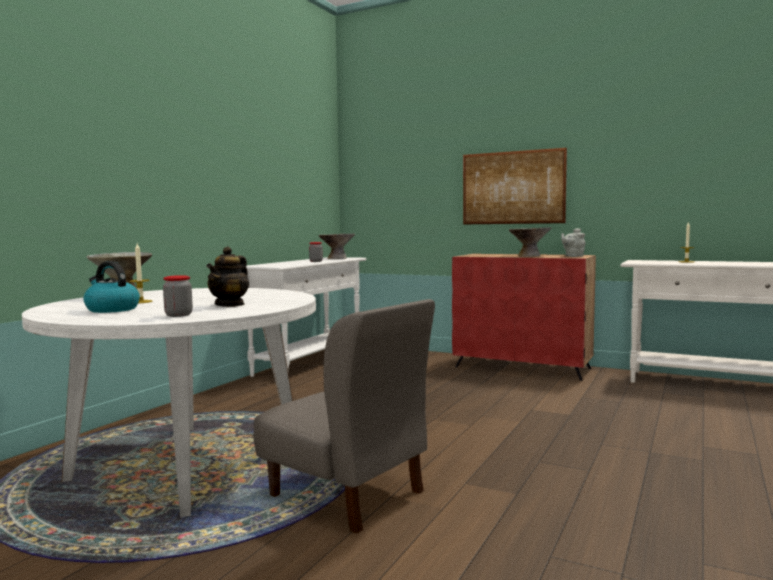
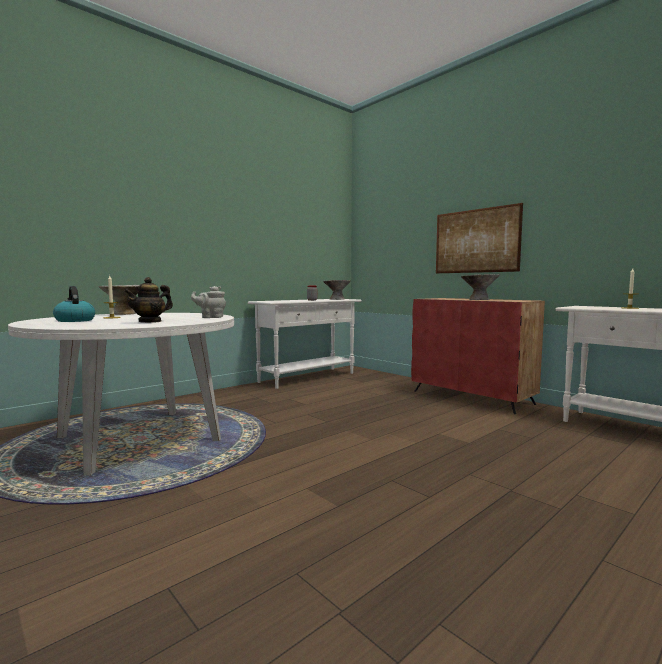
camera: 20 degrees right, 0 degrees up
(178, 315) = (90, 325): jar -> none
(347, 494) = (208, 480): grey chair -> none
(573, 256) = (516, 300): grey teapot -> grey teapot (210, 317)

